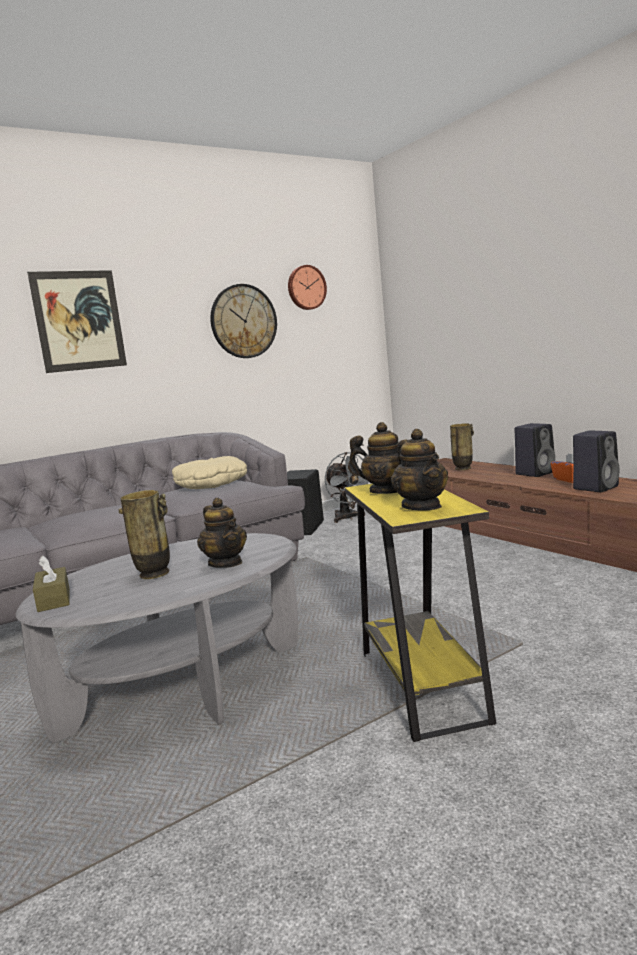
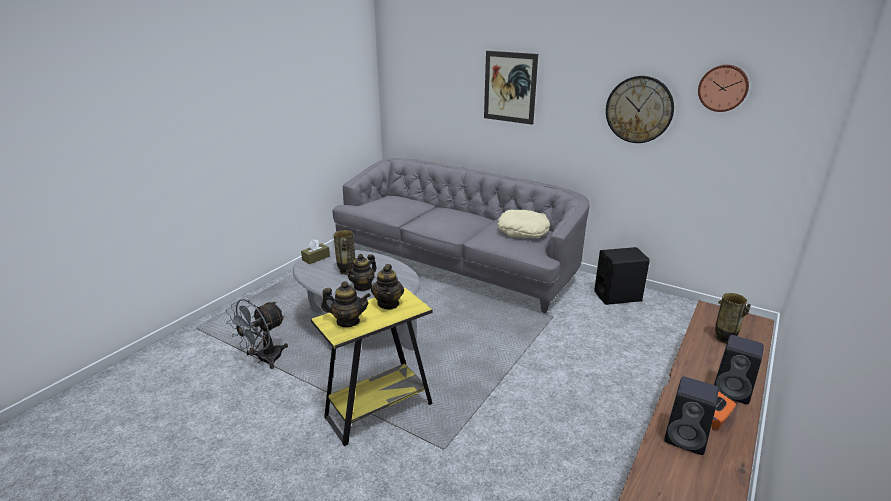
camera: 65 degrees right, 15 degrees up
(348, 518) = (661, 312): grey fan -> grey fan (264, 360)
(422, 506) = (348, 321): teapot -> teapot turned 135 degrees counterclockwise

